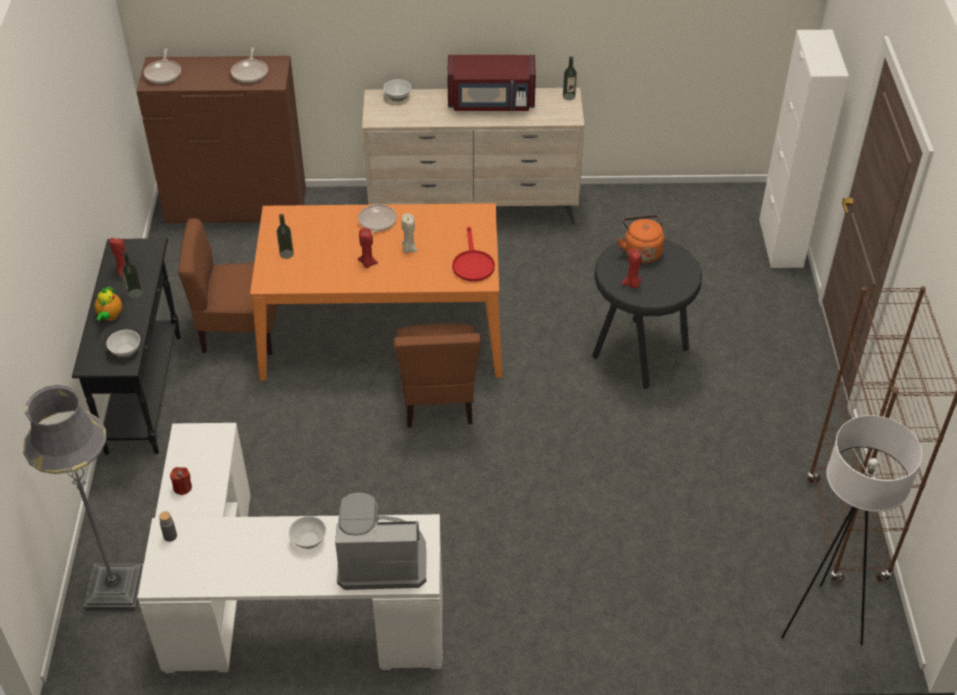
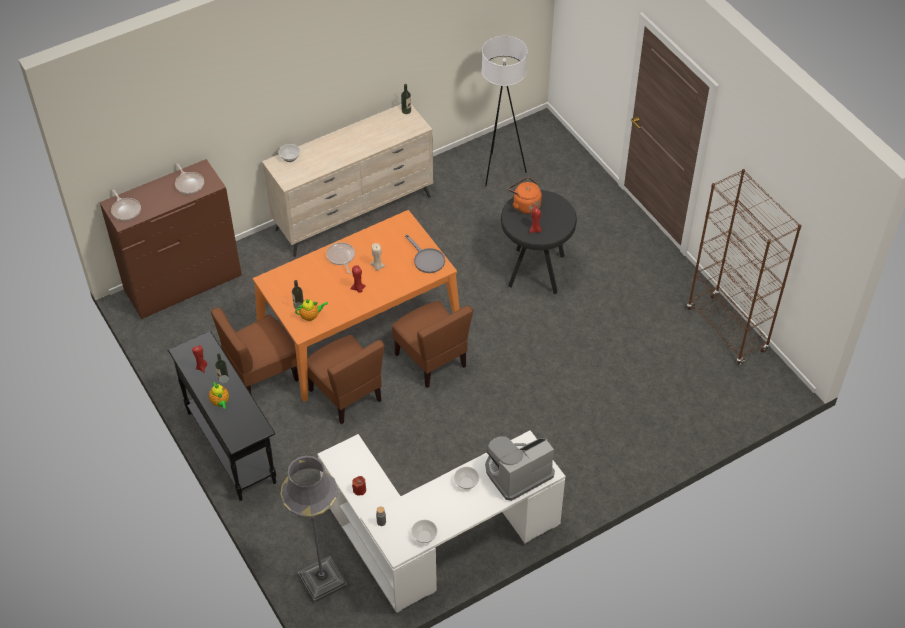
camera: 30 degrees left, 5 degrees up
(125, 351) = (252, 421): bowl -> bowl (424, 536)
(290, 270) = (311, 316): none -> teapot
(311, 394) = (346, 395): none -> brown chair
(472, 264) = (426, 259): red frying pan -> grey frying pan
(491, 102) = (358, 136): red microwave -> none
(780, 243) = (571, 155): white cabinet -> none
(820, 622) = (746, 392): white floor lamp -> white floor lamp (500, 171)

